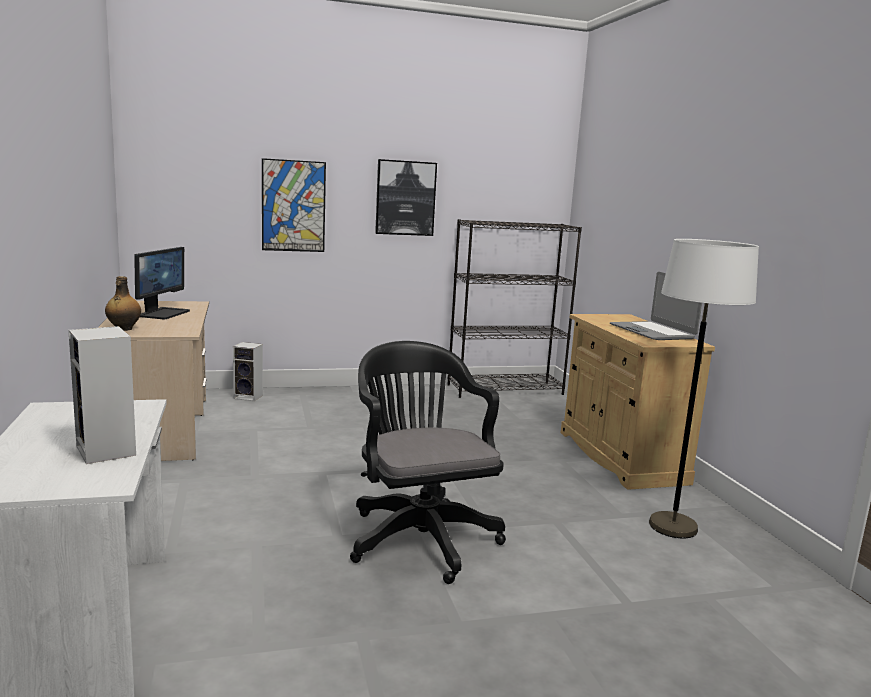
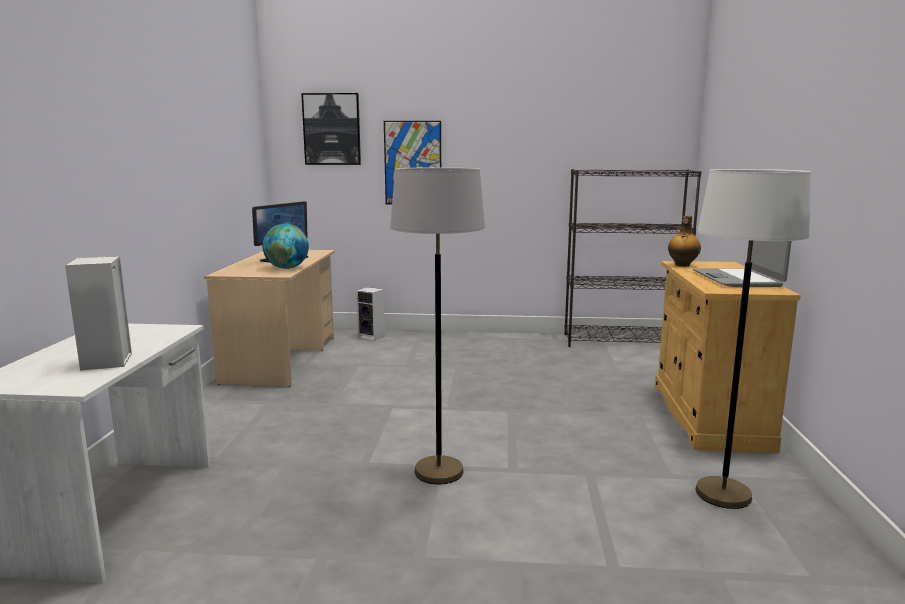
camera: 20 degrees right, 0 degrees up
(123, 329) = (237, 270): bottle -> bottle (682, 265)
(181, 325) = (287, 268): none -> globe
(405, 198) = (518, 150): picture -> picture (332, 129)
(419, 536) = (439, 472): black office chair -> grey floor lamp

